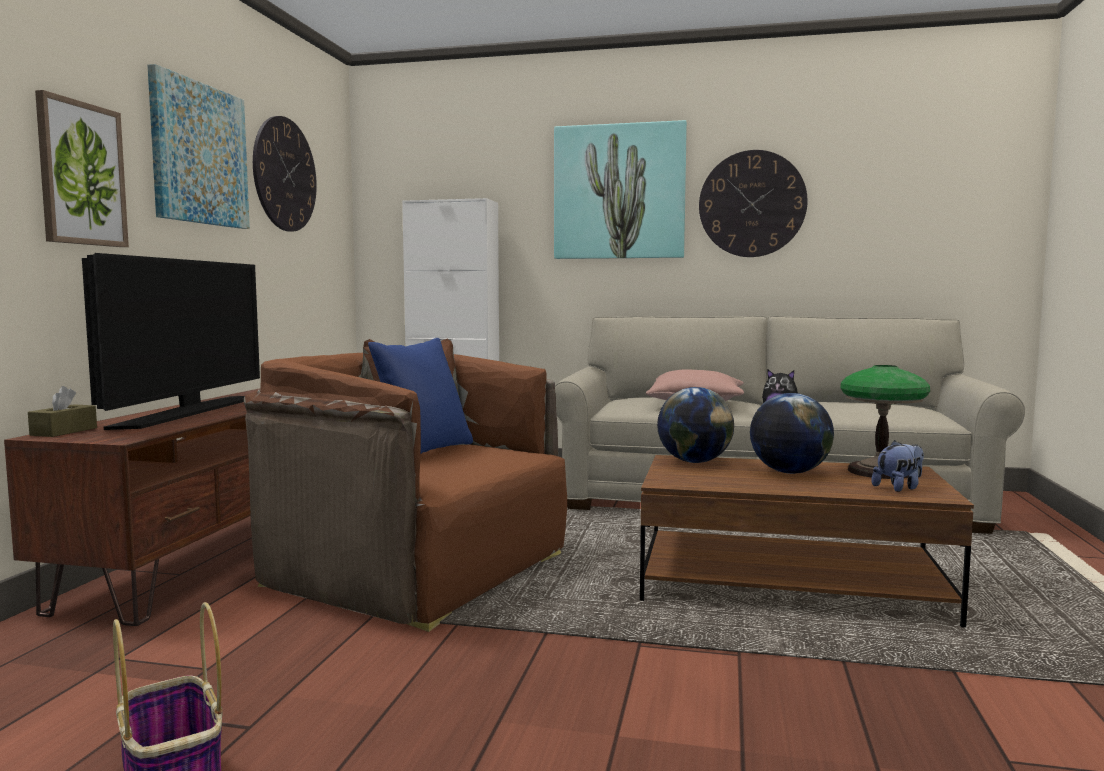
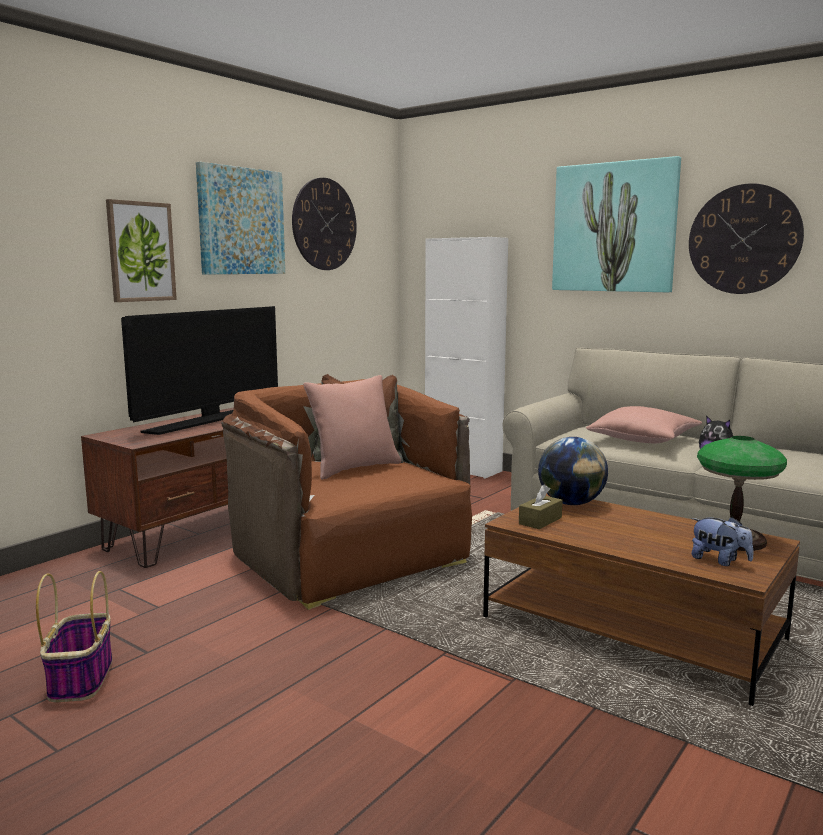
camera: 25 degrees right, 5 degrees up
(64, 431) = (118, 432): brown tissue box -> brown tissue box (540, 521)
(424, 452) = (354, 468): blue pillow -> pink pillow
(789, 472) = (640, 527): globe -> none
(899, 488) = (719, 561): plush toy -> plush toy turned 45 degrees clockwise

